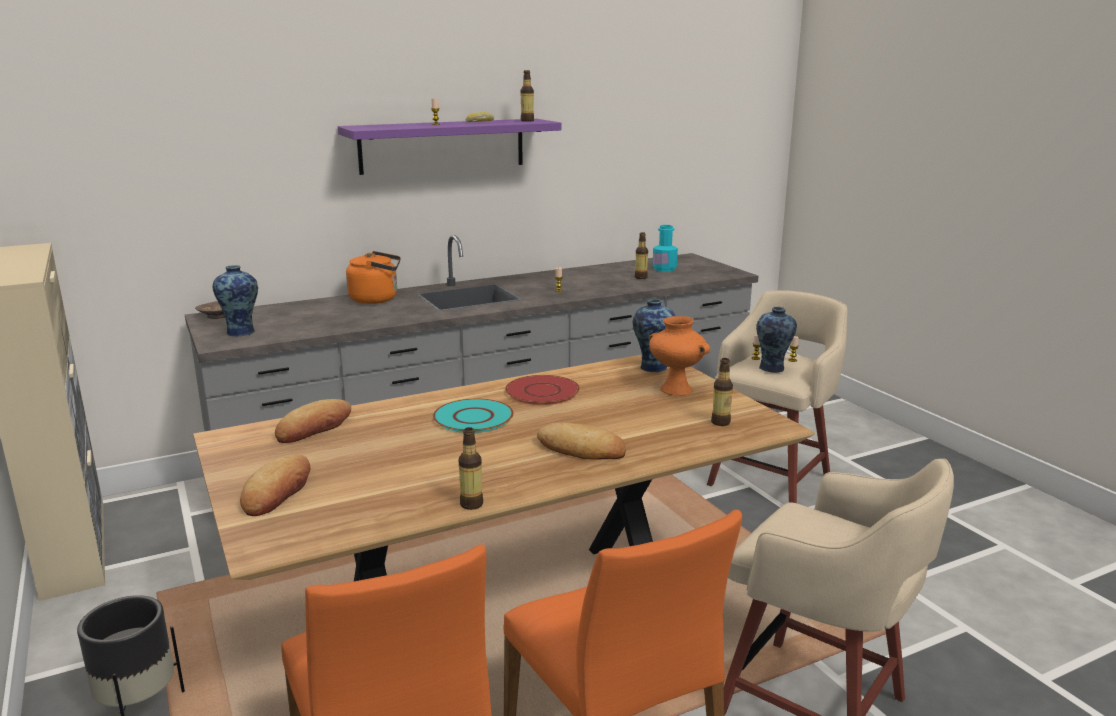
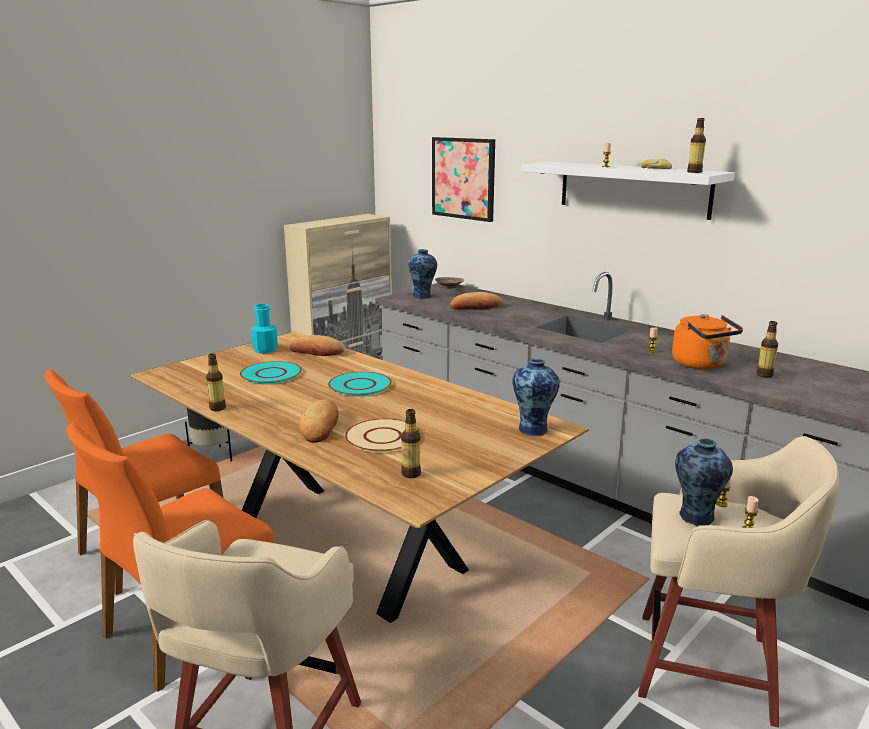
camera: 70 degrees right, 0 degrees up
(192, 162) = (463, 178): none -> picture
(277, 491) = (225, 362): bread -> bread (475, 306)
(373, 462) = (271, 374): none -> turquoise plate
(377, 299) = (534, 308): orange kettle -> orange kettle (701, 365)
(443, 145) = (633, 189): purple shelf -> white shelf
(542, 391) = (429, 397): red plate -> none
(631, 423) = (383, 437): none -> beige plate
(664, 269) = (825, 381): turquoise bottle -> turquoise bottle (265, 349)
(675, 390) = (480, 445): orange vase -> none

